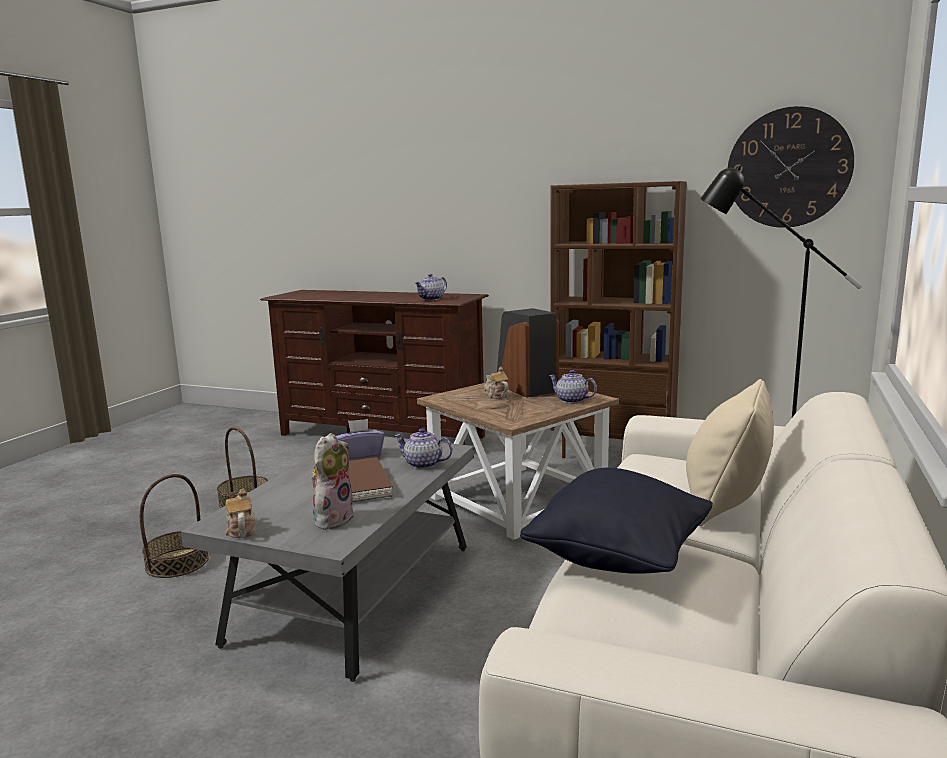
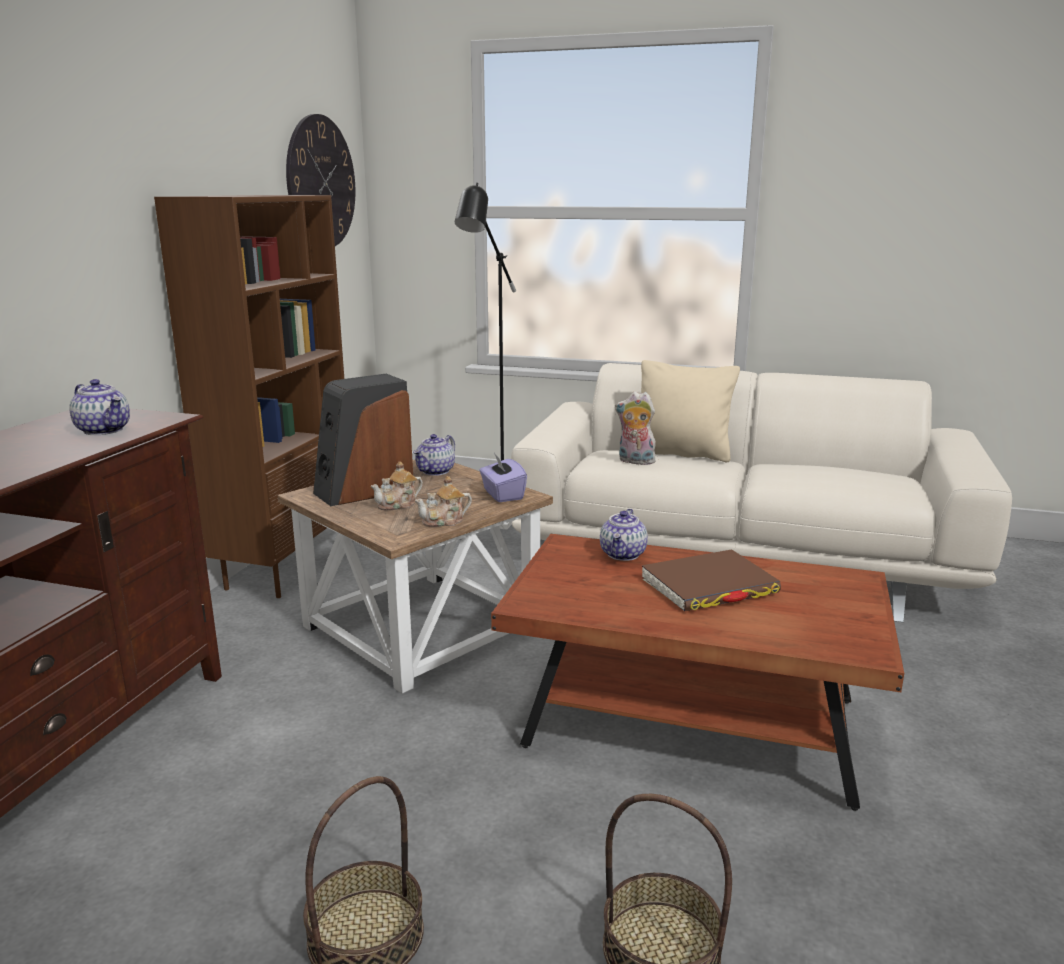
camera: 95 degrees left, 5 degrees up
(241, 530) = (869, 632): teapot -> teapot (444, 521)
(333, 519) = (803, 585): plush toy -> plush toy (634, 461)
(355, 592) = (690, 724): grey coffee table -> brown coffee table
(360, 455) = (596, 593): purple tissue box -> purple tissue box (502, 495)
(618, 558) = (810, 478): black pillow -> none

